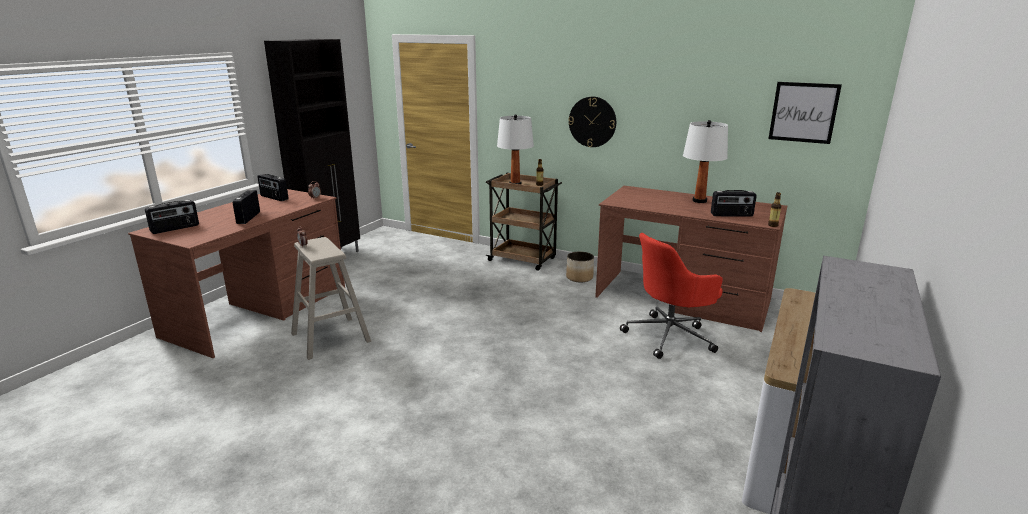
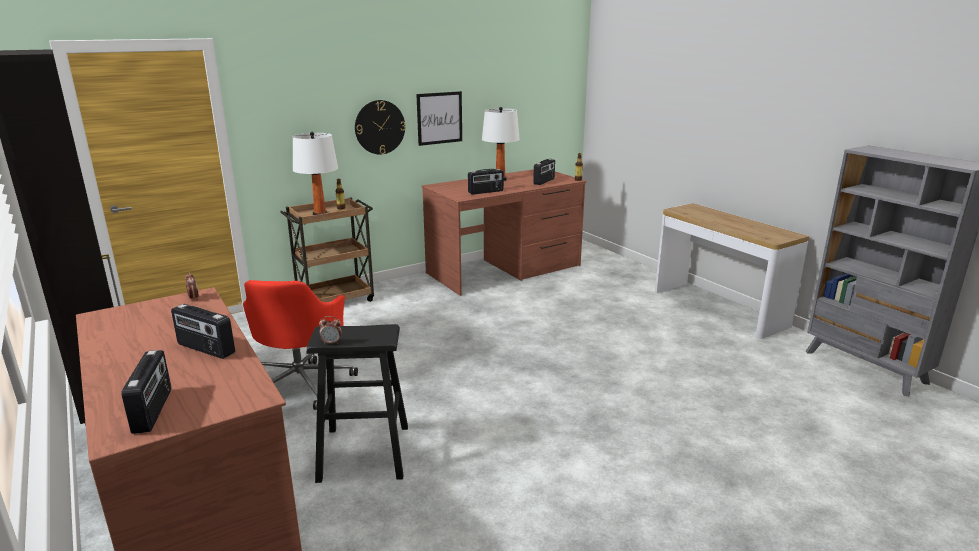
camera: 60 degrees left, 0 degrees up
(274, 198) = (129, 323): radio -> radio (486, 192)
(331, 337) = (365, 452): beige stool -> black stool
(579, 278) = (414, 290): planter -> none
(670, 336) = (555, 292): red office chair -> red office chair (302, 384)
(803, 112) = (543, 92): picture -> picture (439, 118)

